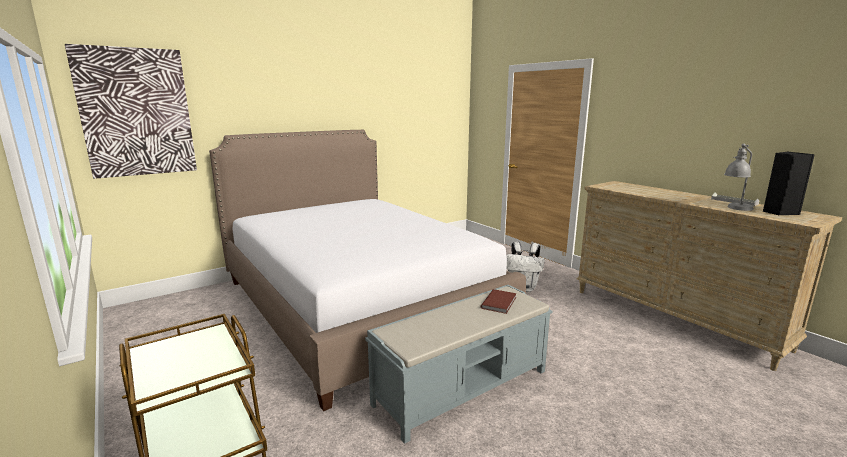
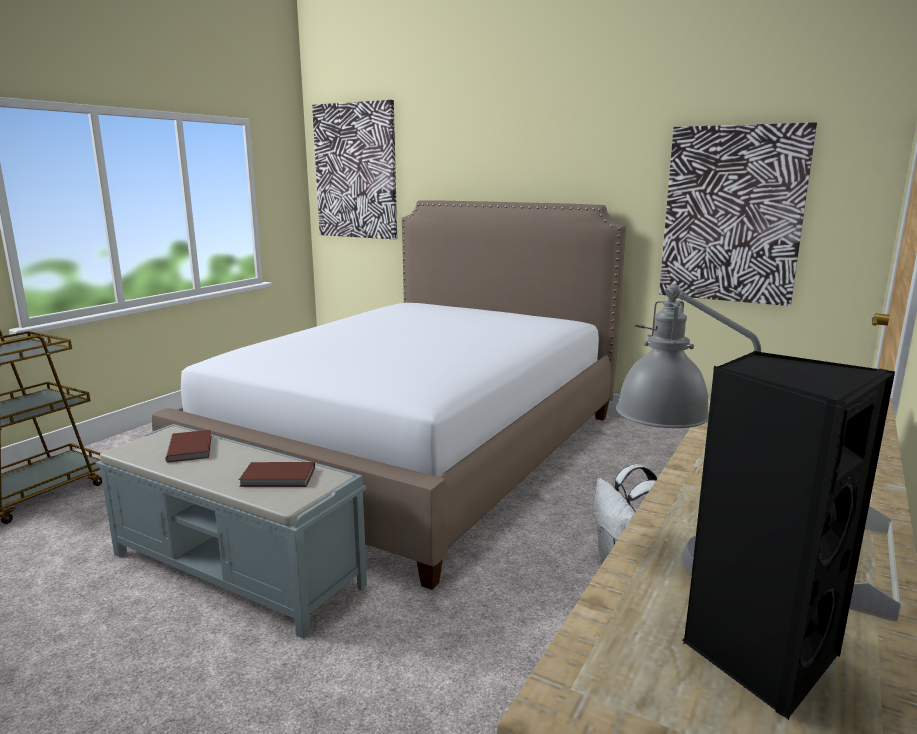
camera: 65 degrees right, 0 degrees up
(416, 130) = (732, 215): none -> picture
(429, 324) = (191, 448): none -> brown book

